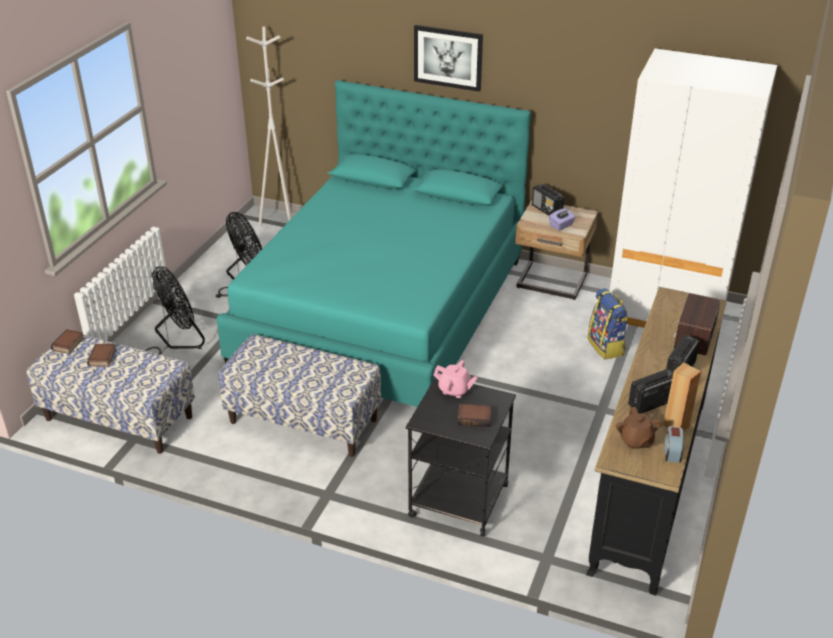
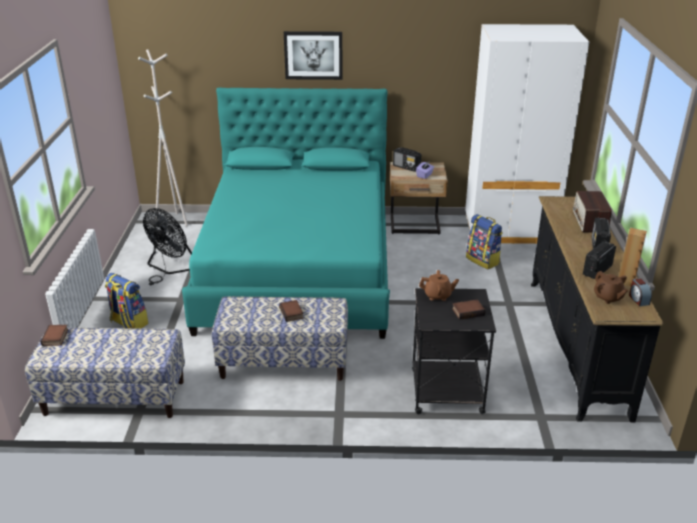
camera: 20 degrees left, 5 degrees down
(103, 358) = (96, 342): book -> book (292, 313)
(173, 337) = (128, 323): black fan -> backpack
(454, 390) = (438, 295): pink teapot -> brown teapot

